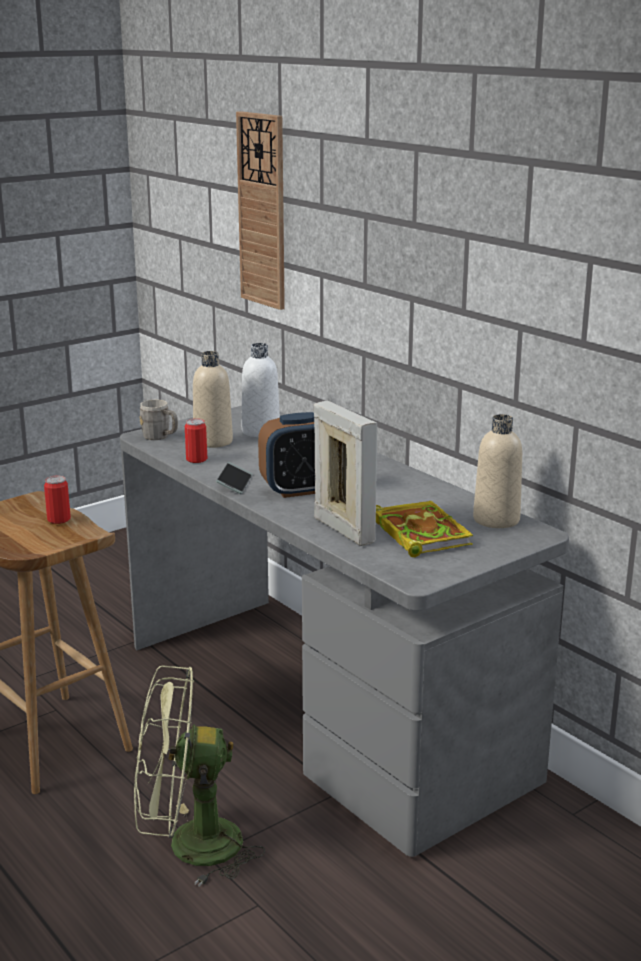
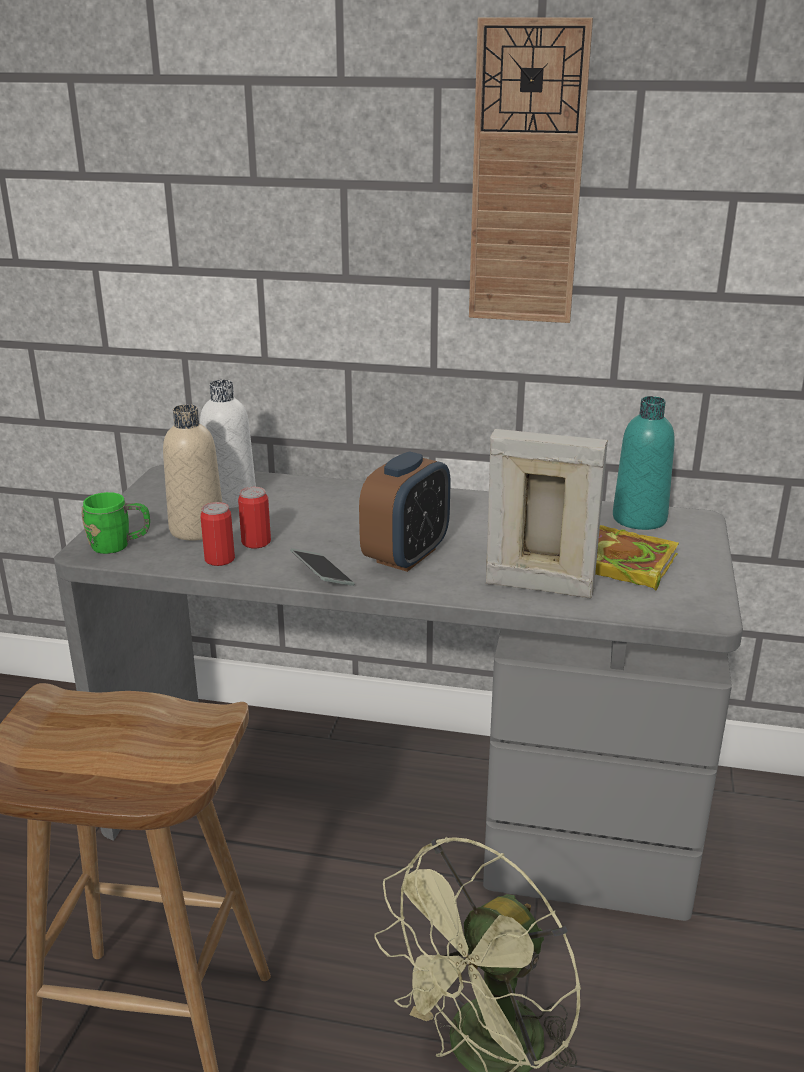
camera: 40 degrees left, 5 degrees up
(59, 519) = (134, 716): can -> can (256, 542)
(160, 437) = (119, 545): grey mug -> green mug
(262, 211) = (134, 199): wall clock -> wall clock (527, 177)
(496, 520) = (639, 519): beige bottle -> turquoise bottle

